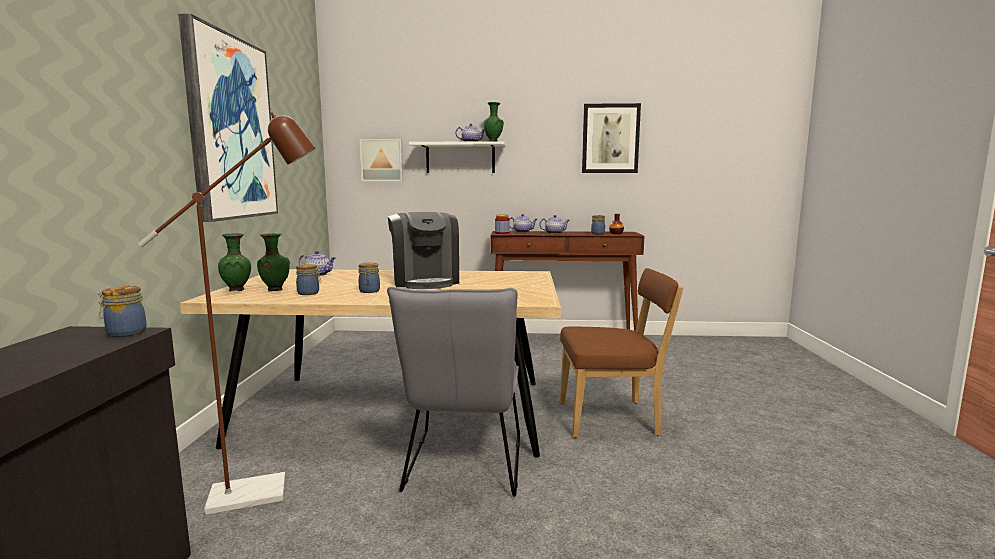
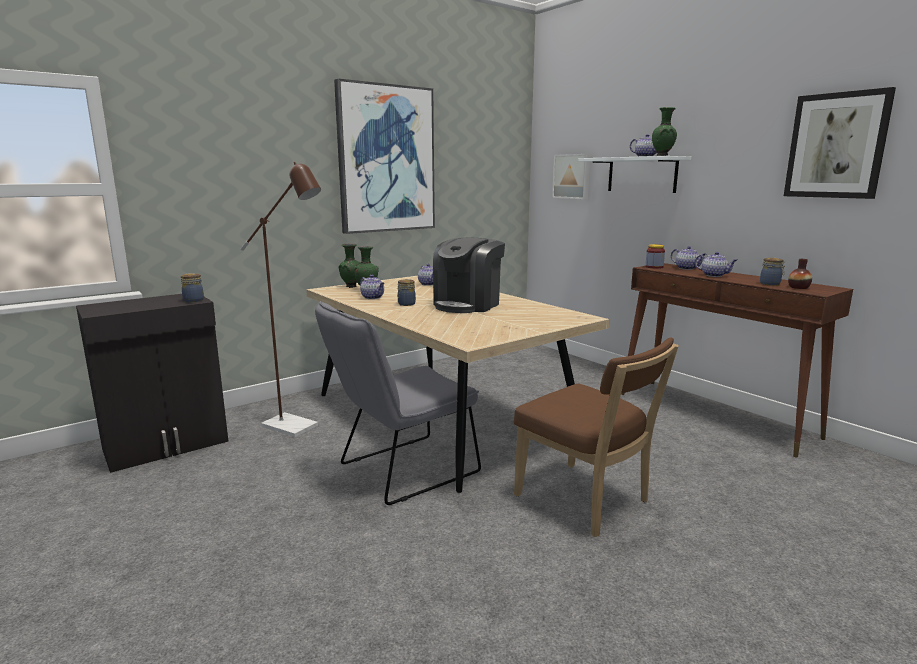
camera: 50 degrees right, 5 degrees up
(309, 293) = (373, 297): jar -> teapot

